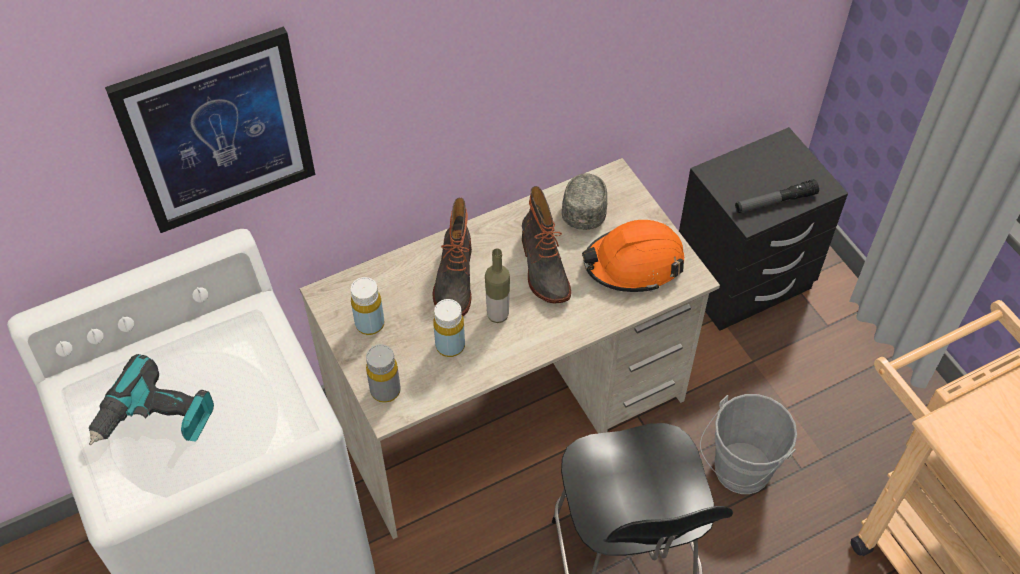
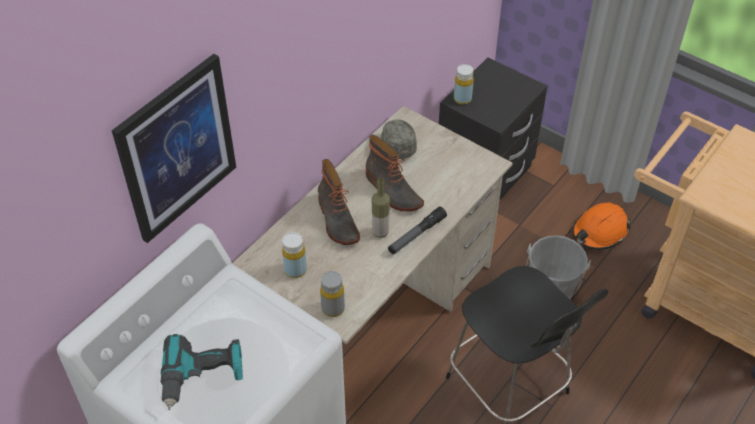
camera: 25 degrees left, 5 degrees down
(450, 346) = (360, 263): yellow bottle -> yellow bottle (462, 99)
(633, 264) = (450, 168): orange hard hat -> orange hard hat (599, 232)
(775, 202) = (506, 105): flashlight -> flashlight (416, 235)

